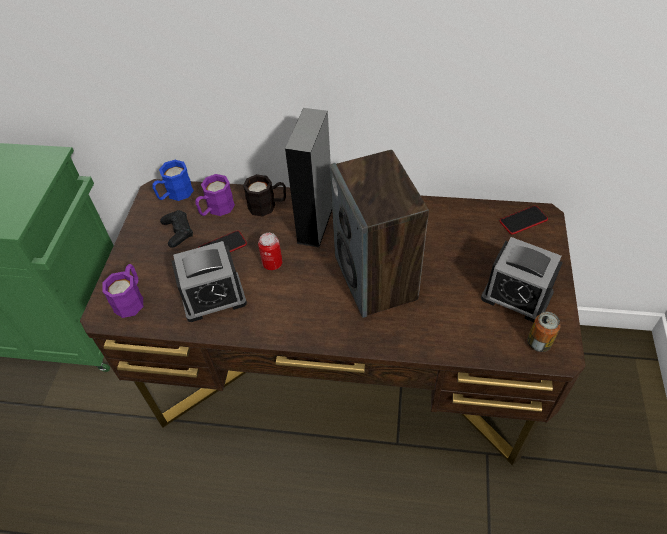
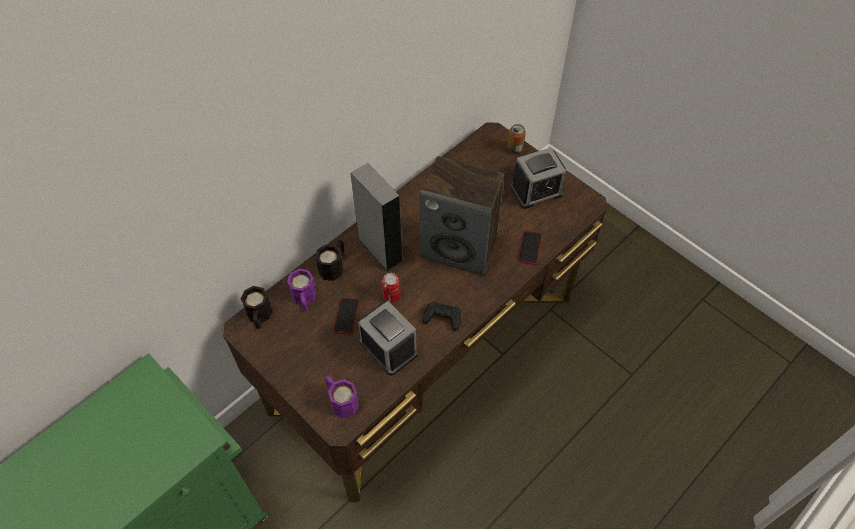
camera: 55 degrees left, 5 degrees up
(175, 194) = (259, 317): blue mug -> black mug
(178, 231) = (302, 336): black game controller -> black game controller (442, 318)
(213, 297) = (388, 348): alarm clock -> alarm clock turned 60 degrees counterclockwise
(523, 220) = (486, 145): phone -> phone (530, 248)
(539, 343) = (575, 205): can -> can (515, 148)

